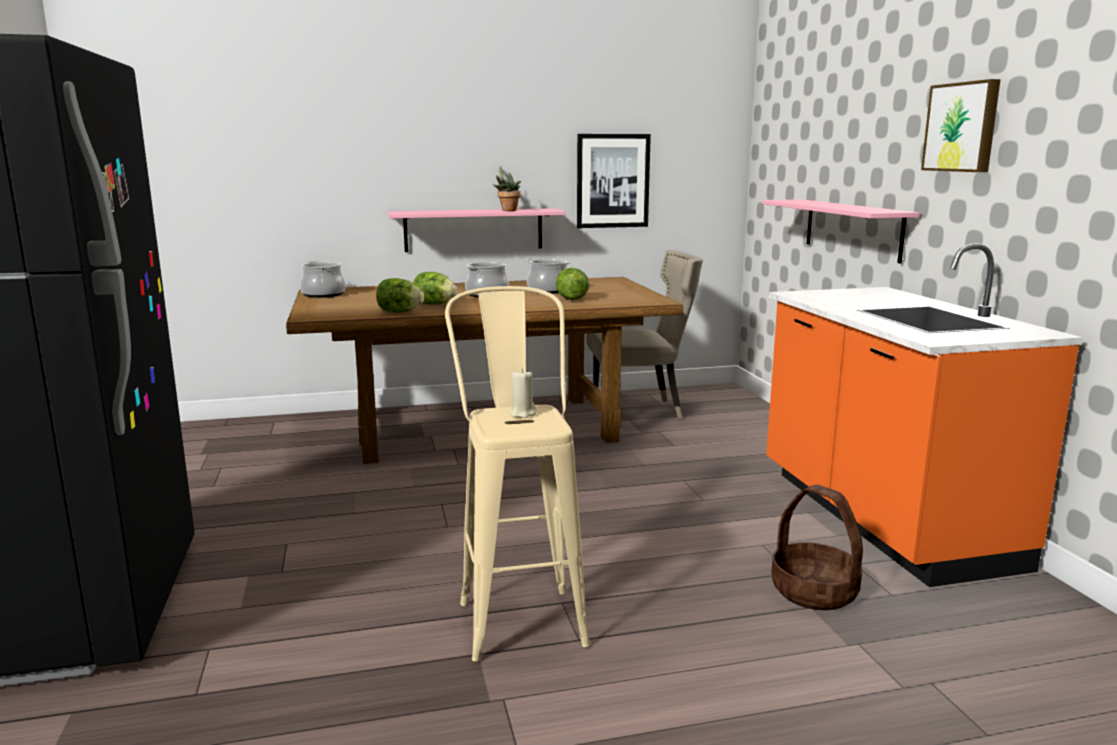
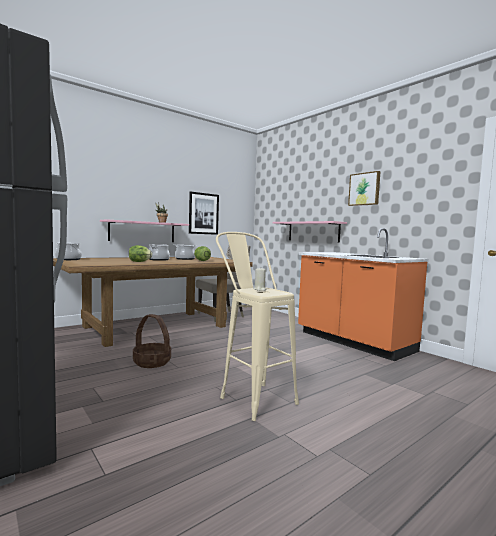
camera: 25 degrees left, 10 degrees down
(399, 312) = (127, 264): lettuce -> none
(815, 591) = (360, 368): basket -> basket (152, 362)

